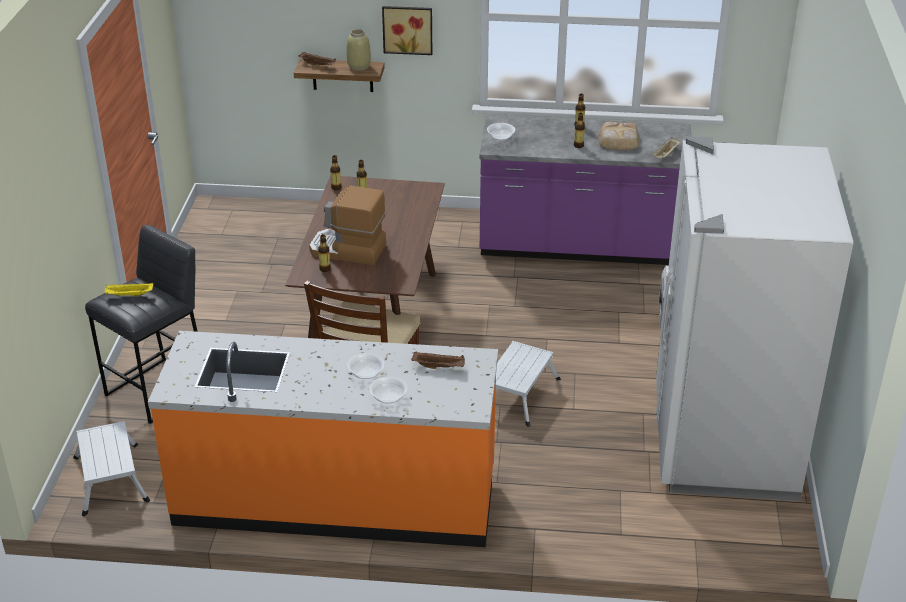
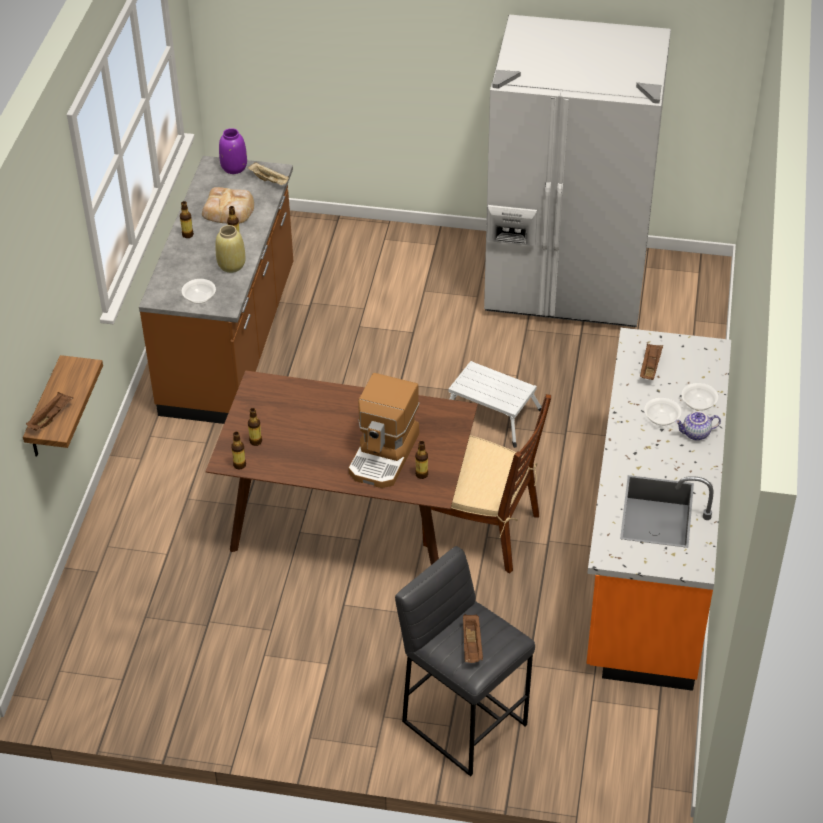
camera: 85 degrees left, 10 degrees up
(110, 478) = (620, 753): white step ladder -> none
(129, 295) = (472, 645): yellow tray -> brown tray
(344, 394) = (696, 434): none -> teapot
(358, 66) = (67, 378): beige vase -> beige vase (231, 265)
(407, 29) = (62, 297): picture -> none
(579, 248) = (231, 342): purple counter -> brown counter
(677, 138) = (233, 167): none -> purple vase

